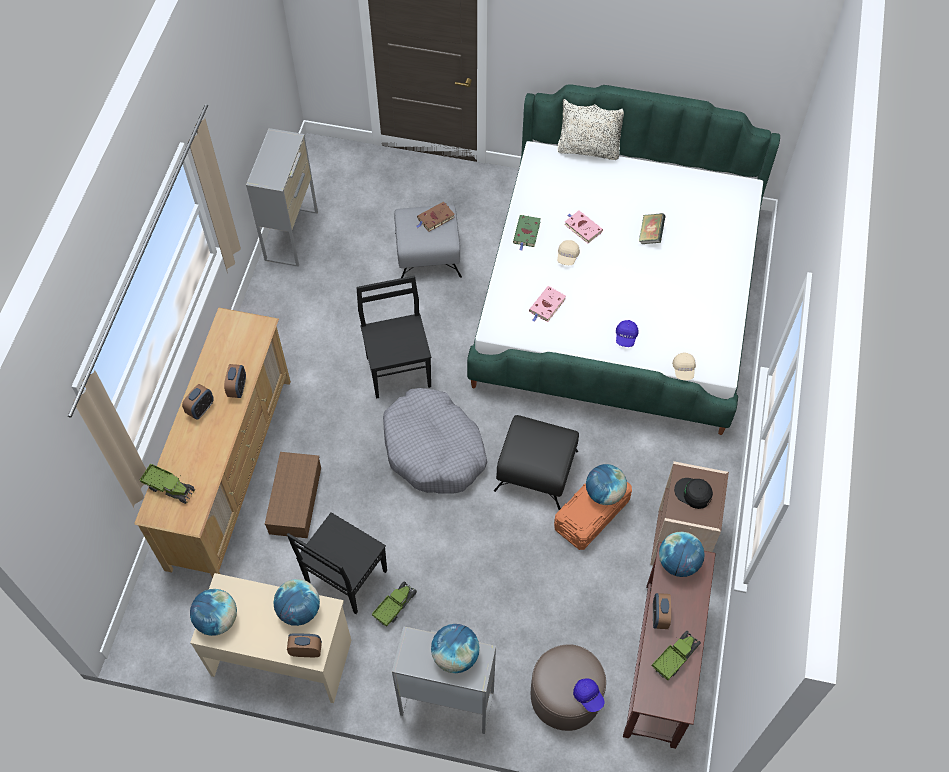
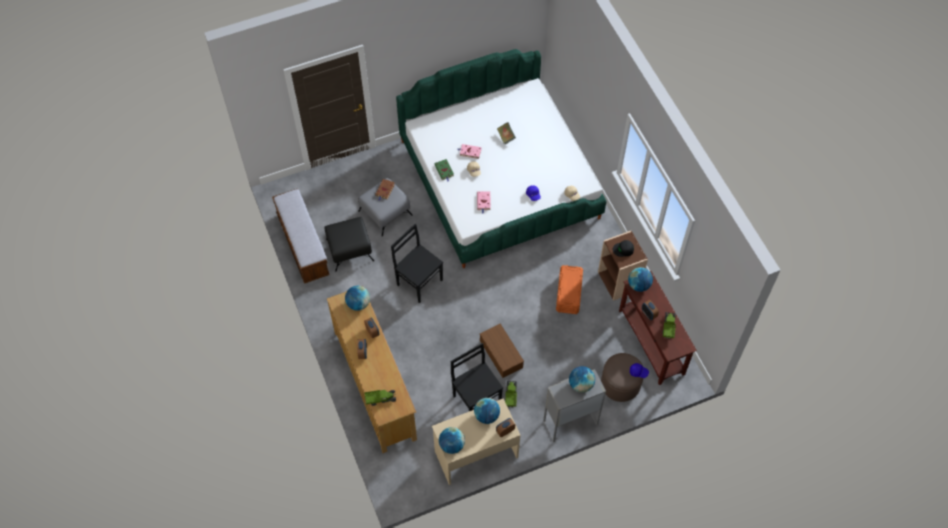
camera: 35 degrees left, 0 degrees up
(293, 235) = (303, 245): grey cabinet -> bench
(294, 499) = (419, 377): brown storage box -> brown storage box (500, 353)
(345, 578) = (476, 398): black chair -> black chair turned 150 degrees clockwise
(434, 449) = (469, 310): grey dog bed -> none
(535, 470) = (526, 289): black ottoman -> black ottoman (349, 249)
(589, 150) = (441, 109): beige pillow -> none
(604, 493) = (572, 278): globe -> globe (358, 304)

